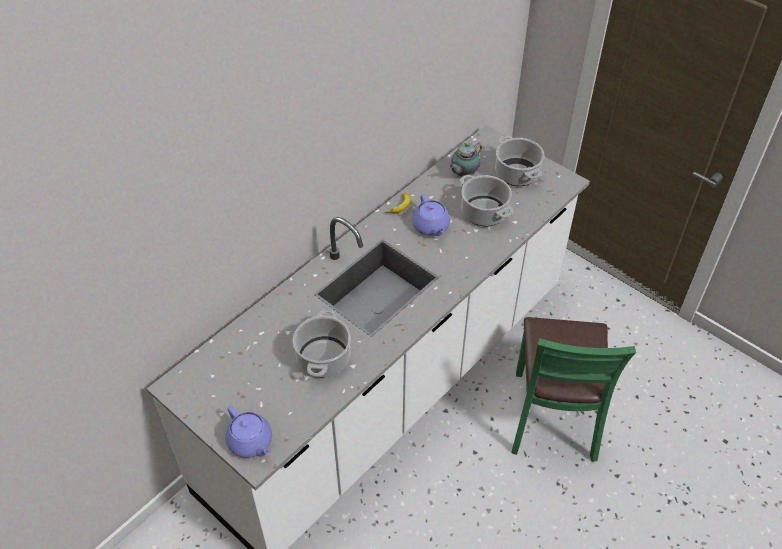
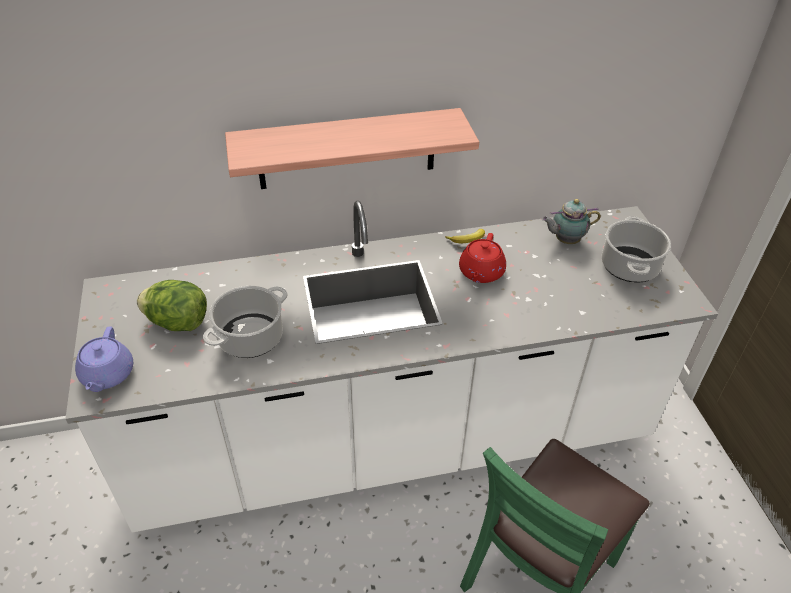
camera: 35 degrees right, 5 degrees down
(260, 377) = (178, 322): none -> lettuce
(312, 182) = (347, 149): none -> shelf
(431, 227) = (481, 273): purple teapot -> red teapot
(483, 212) = (553, 286): cooking pot -> none

